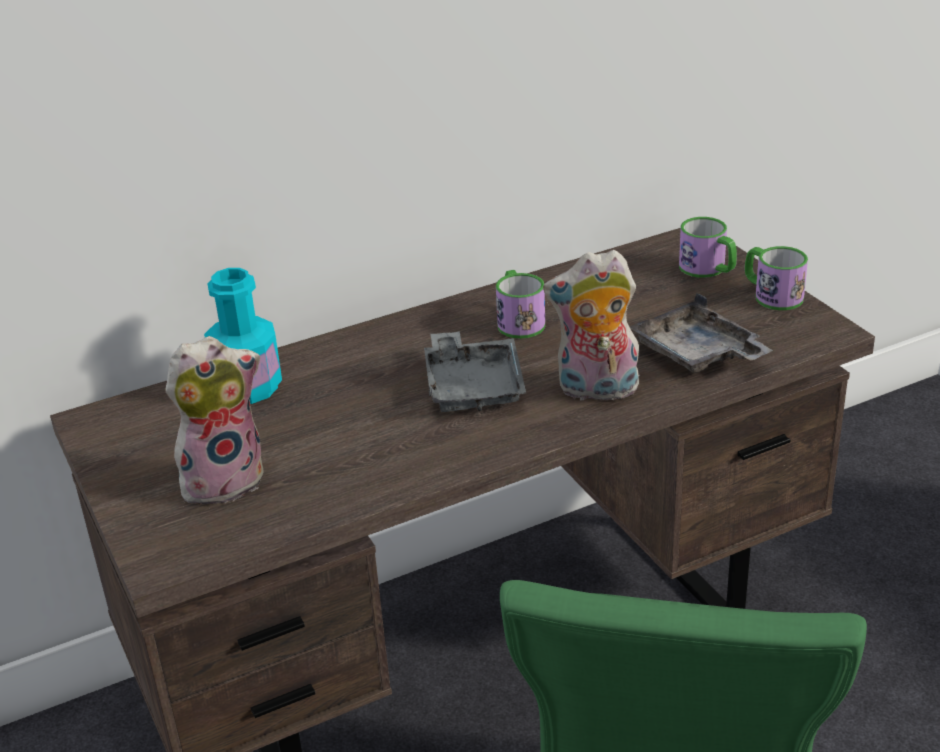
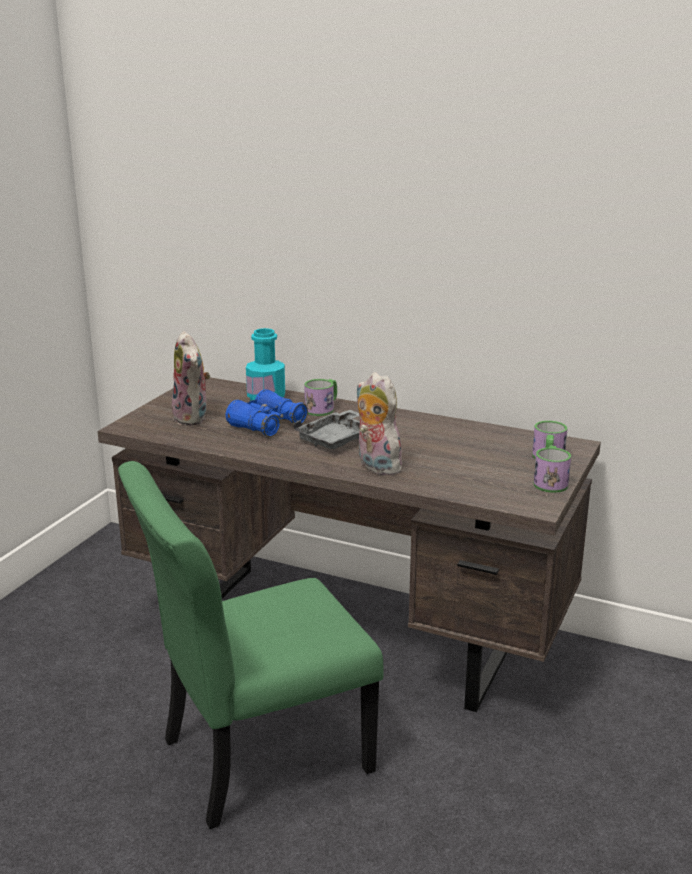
camera: 50 degrees right, 10 degrees down
(224, 479) = (193, 418): plush toy -> plush toy turned 45 degrees clockwise
(348, 423) = (267, 425): none -> blue binoculars
(518, 321) = (411, 431): mug -> mug (322, 408)
(697, 354) = (451, 480): grey tray -> none

